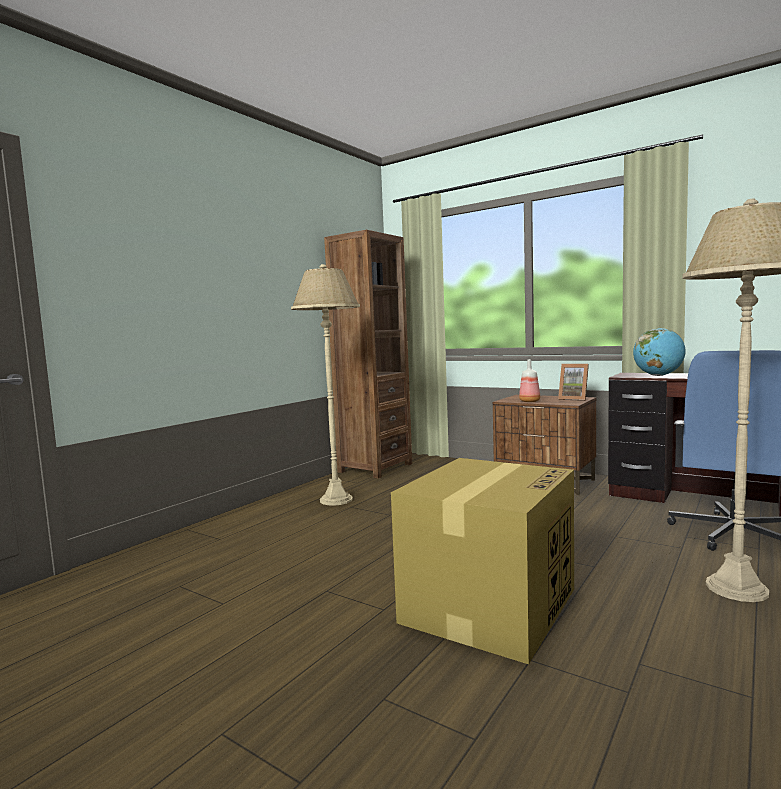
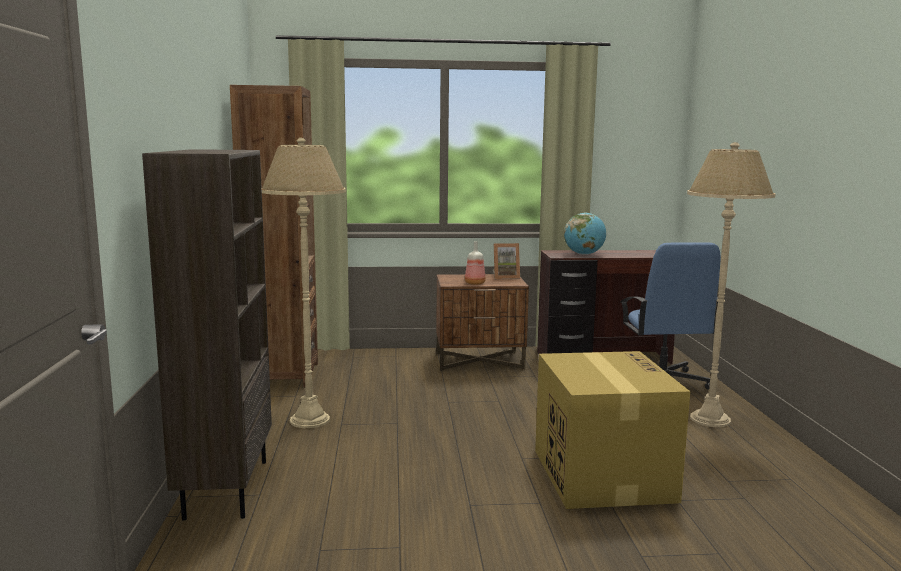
camera: 40 degrees left, 5 degrees up
(212, 530) = (225, 488): none -> brown bookcase

